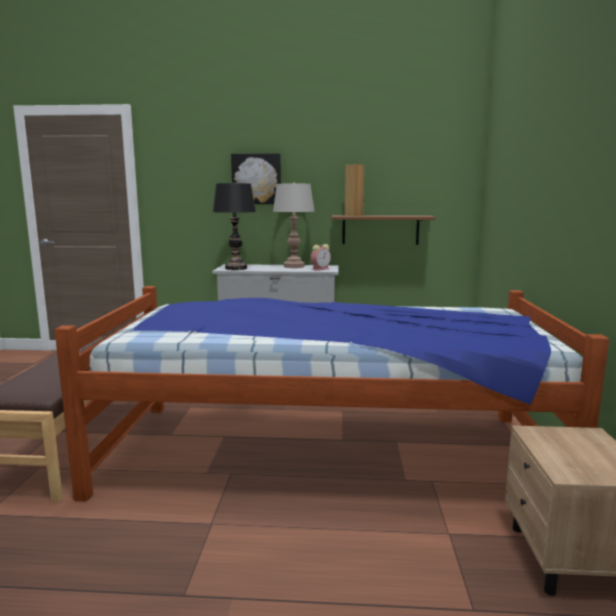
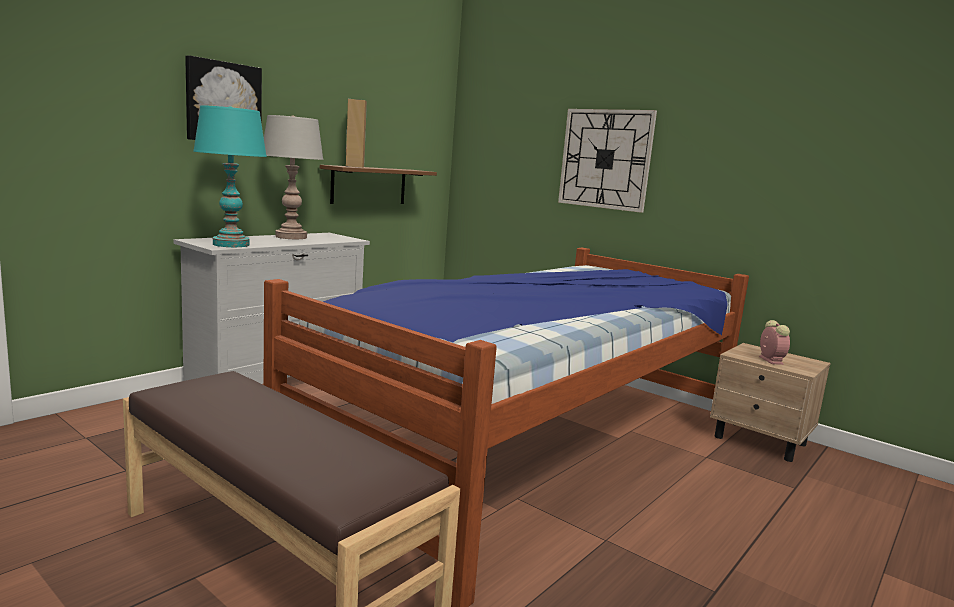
camera: 55 degrees left, 0 degrees up
(236, 268) = (231, 244): black table lamp -> turquoise table lamp
(320, 269) = (338, 238): alarm clock -> alarm clock (770, 360)
(541, 194) = (605, 159): none -> wall clock

